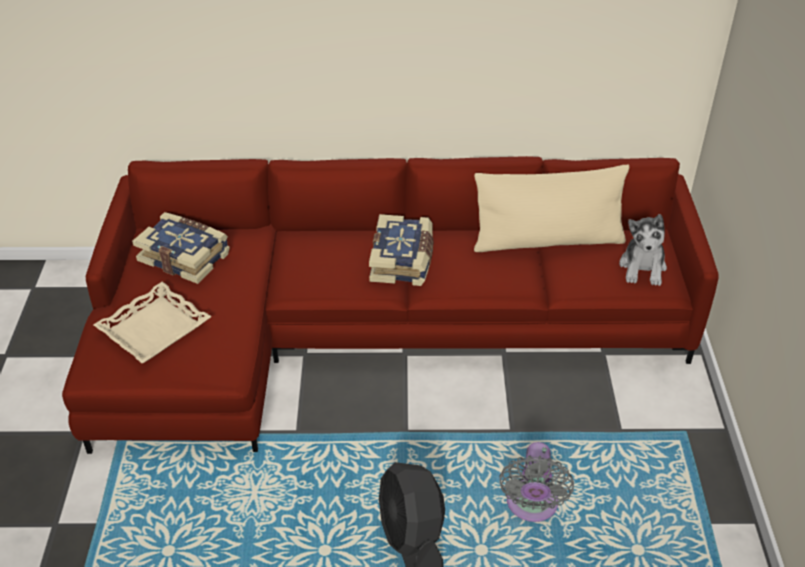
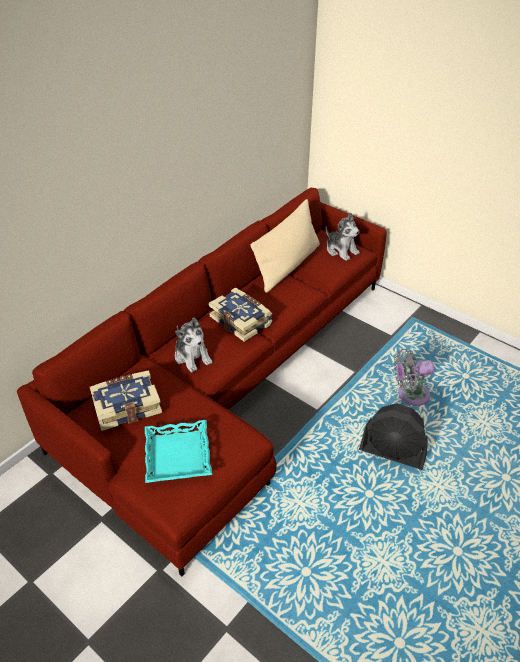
camera: 50 degrees left, 0 degrees up
(154, 328) = (177, 455): beige tray -> turquoise tray
(306, 259) = (192, 356): none -> plush toy
(531, 506) = (410, 395): grey fan -> grey fan turned 120 degrees clockwise

